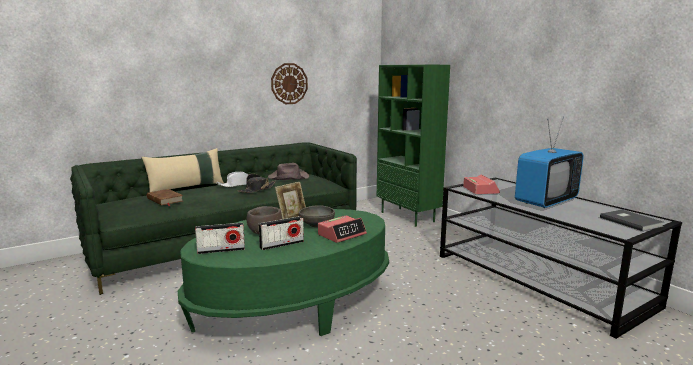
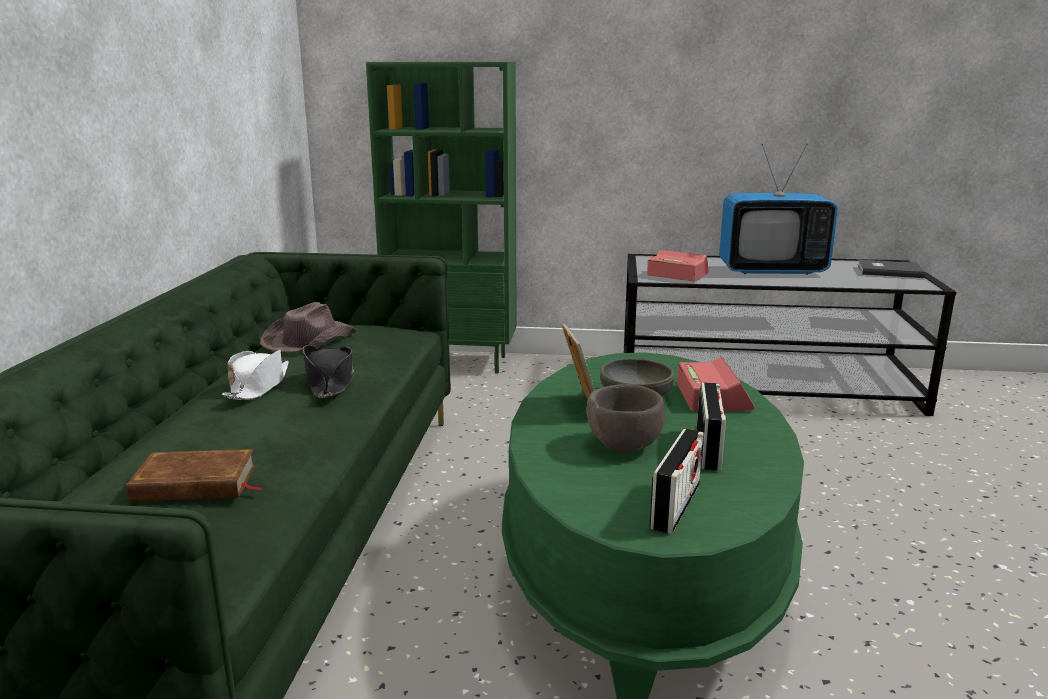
camera: 50 degrees left, 5 degrees up
(186, 188) = (141, 438): beige pillow -> none
(289, 83) = (199, 110): wall clock -> none
(545, 202) = (772, 270): television -> television turned 90 degrees clockwise

